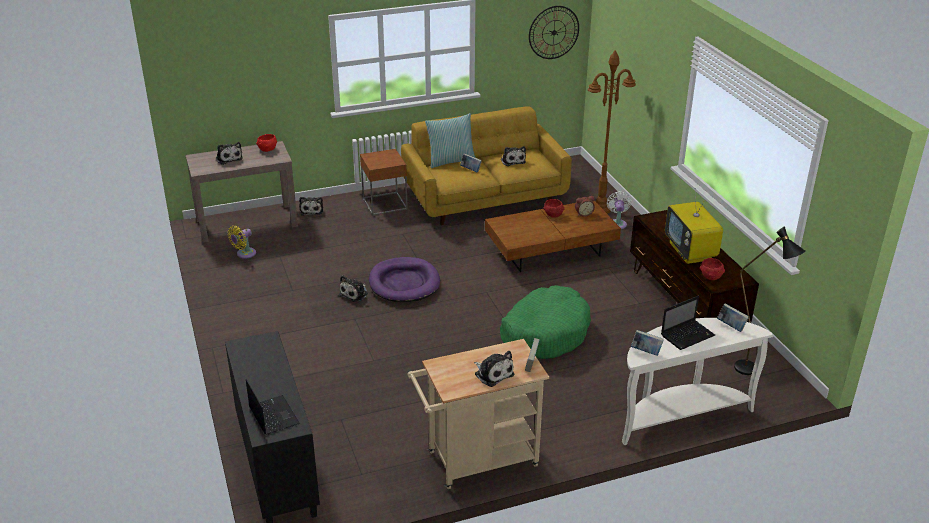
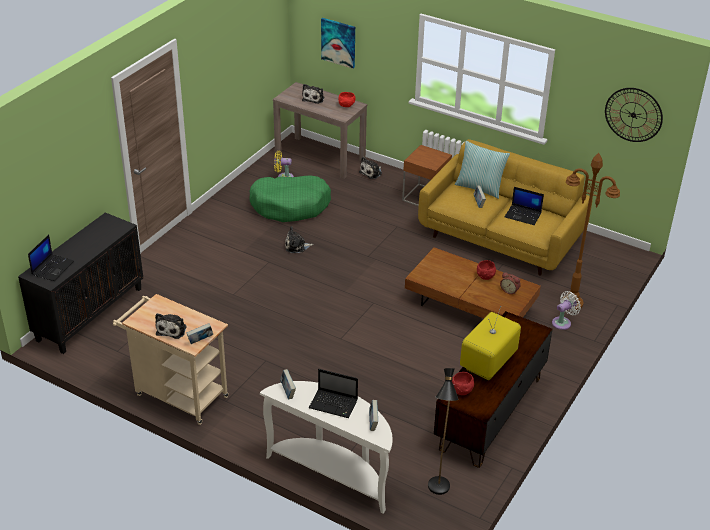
camera: 50 degrees right, 5 degrees up
(233, 86) = (338, 42): none -> picture
(404, 283) = (336, 260): purple dog bed -> none
(512, 161) = (523, 215): plush toy -> laptop
(545, 333) = (356, 356): green dog bed -> green dog bed (290, 205)

